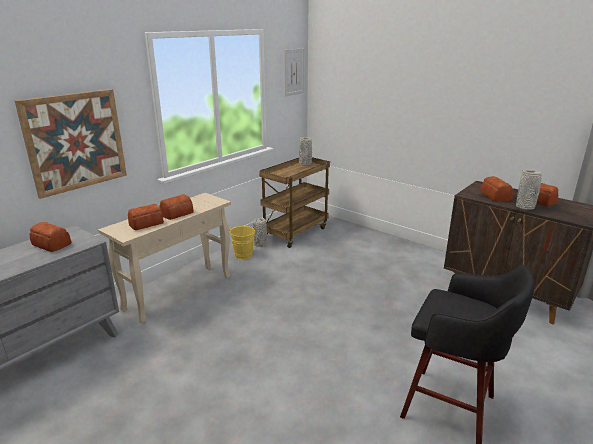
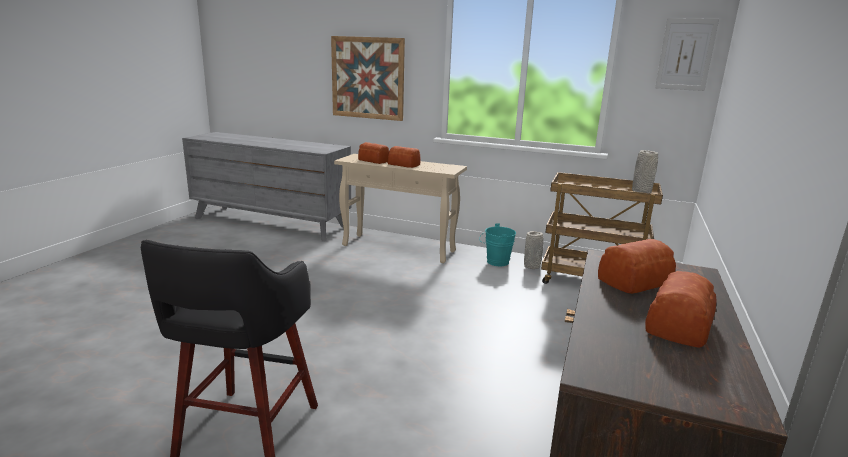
camera: 70 degrees right, 5 degrees down
(51, 245) = (312, 146): bread -> none
(242, 255) = (495, 262): yellow bucket -> turquoise bucket
(525, 207) = (604, 307): grey vase -> none

